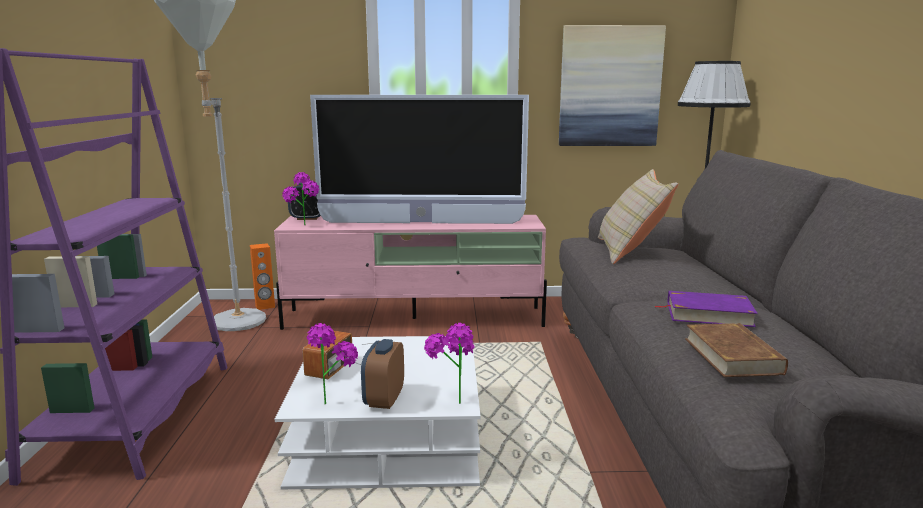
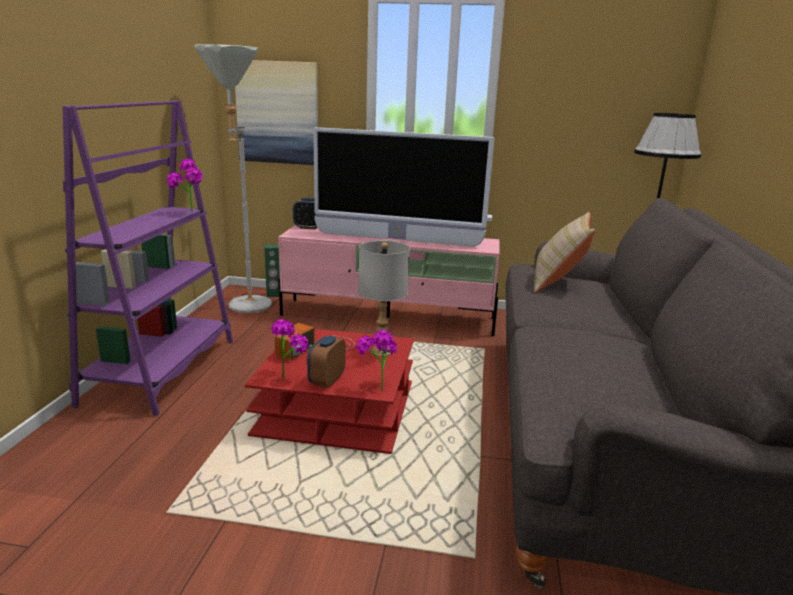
camera: 10 degrees right, 5 degrees up
(265, 306) = (273, 294): orange speaker -> green speaker
(304, 226) = (302, 235): potted plant -> potted plant (189, 213)
(389, 436) = (337, 408): white coffee table -> red coffee table
(439, 355) = (381, 352): none -> grey table lamp
(609, 87) = (577, 130): picture -> picture (277, 113)
(708, 314) = (582, 344): purple book -> none
(732, 355) = (577, 380): brown book -> none

